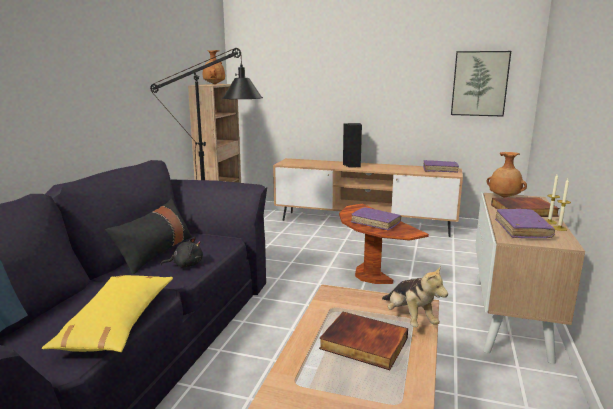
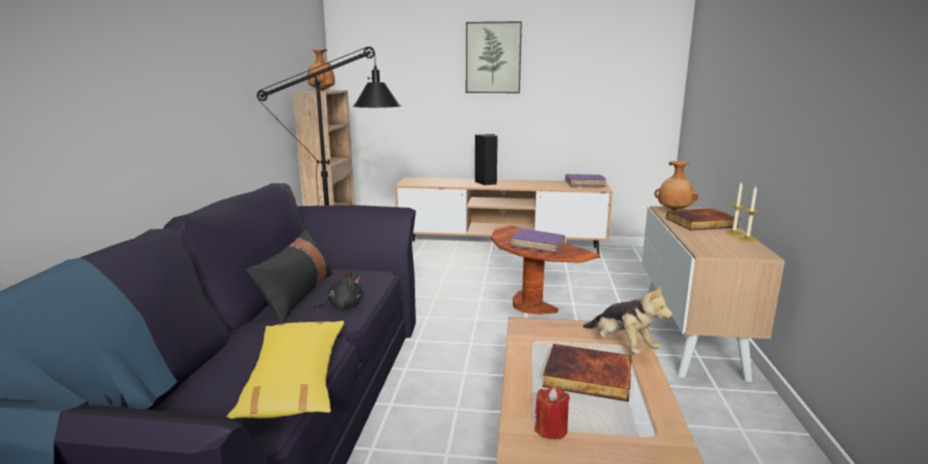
camera: 10 degrees left, 0 degrees up
(307, 387) = (551, 429): none -> red candle
(479, 83) = (623, 88): picture -> picture (493, 58)
(522, 229) = (712, 242): purple book -> none

